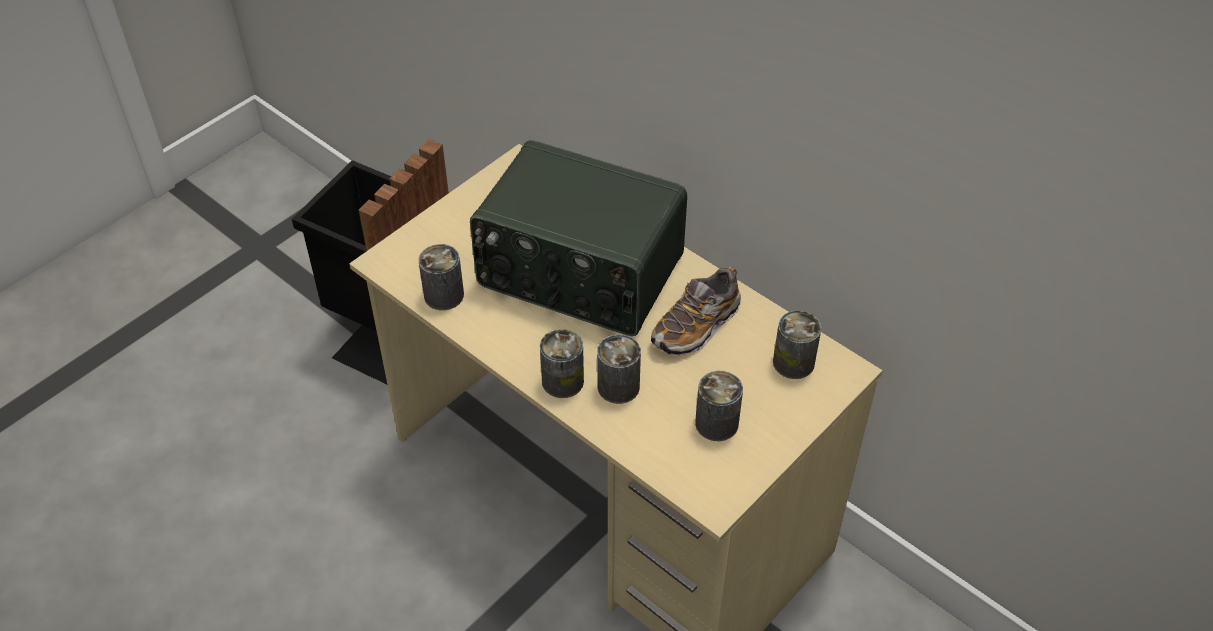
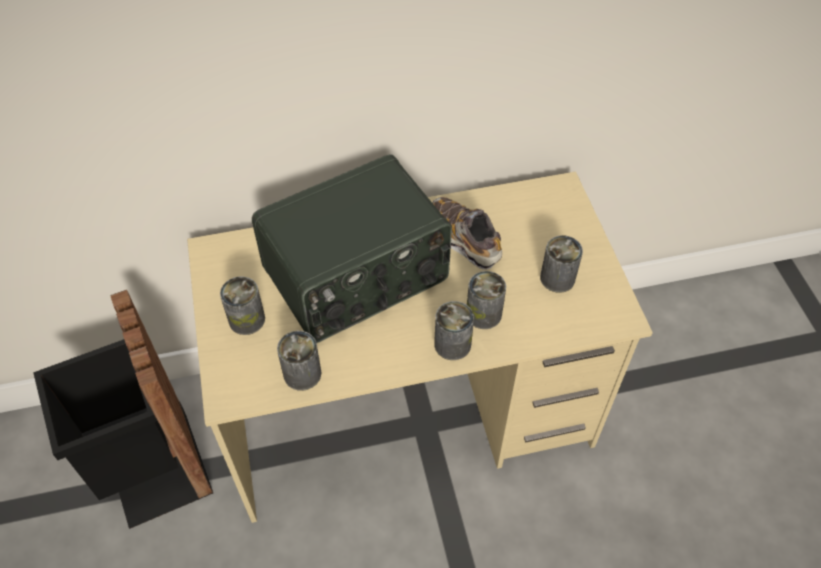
camera: 55 degrees left, 5 degrees up
(696, 326) = (464, 240): shoe -> shoe turned 150 degrees clockwise
(793, 362) = (536, 209): can -> can (247, 319)

